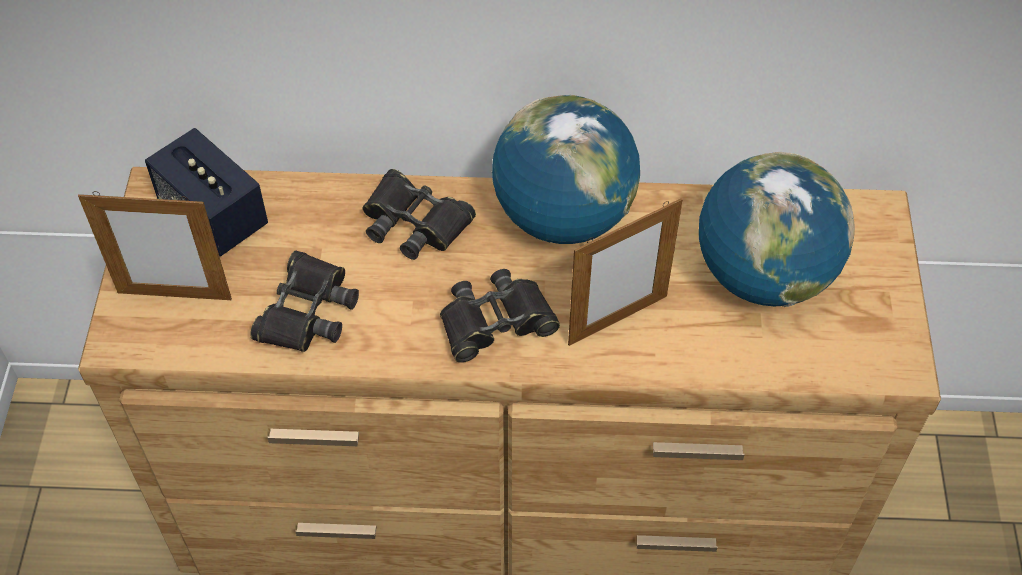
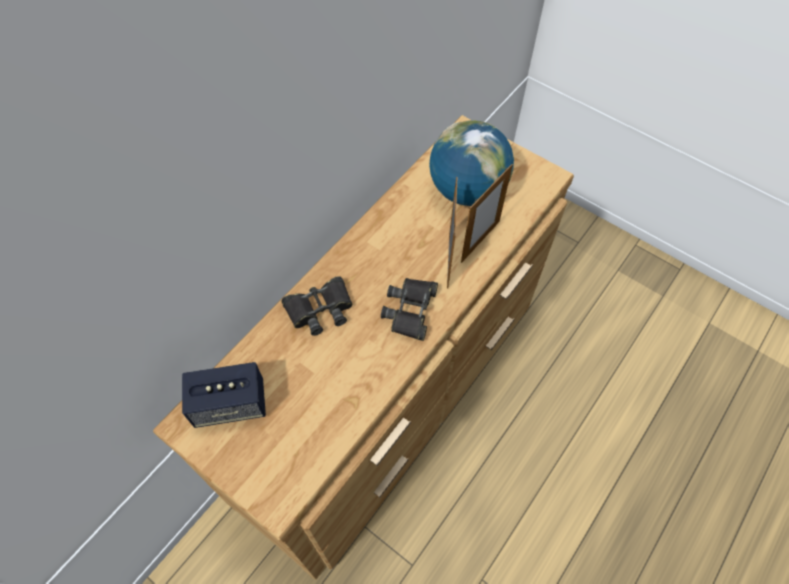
camera: 55 degrees left, 5 degrees up
(174, 295) = (270, 456): picture frame -> picture frame (480, 241)
(307, 310) = (335, 392): black binoculars -> none
(563, 217) = (371, 244): globe -> none

